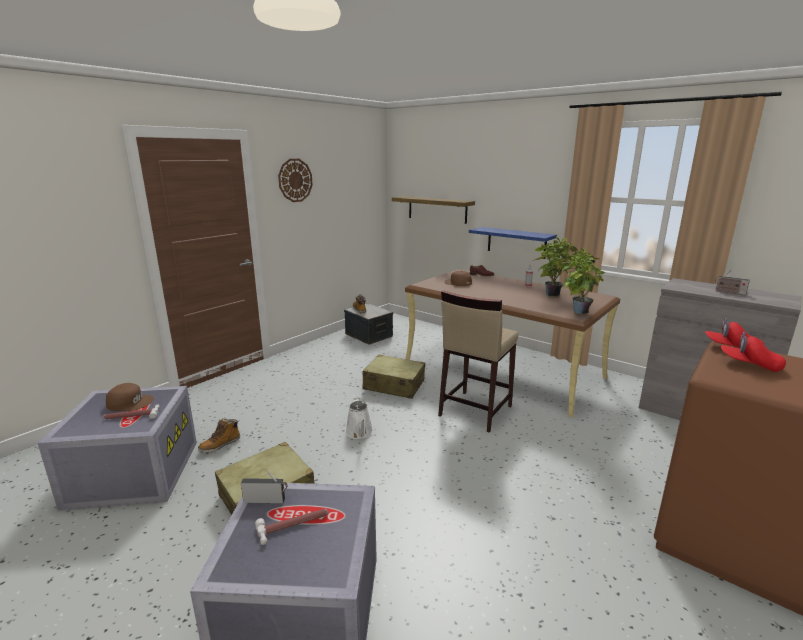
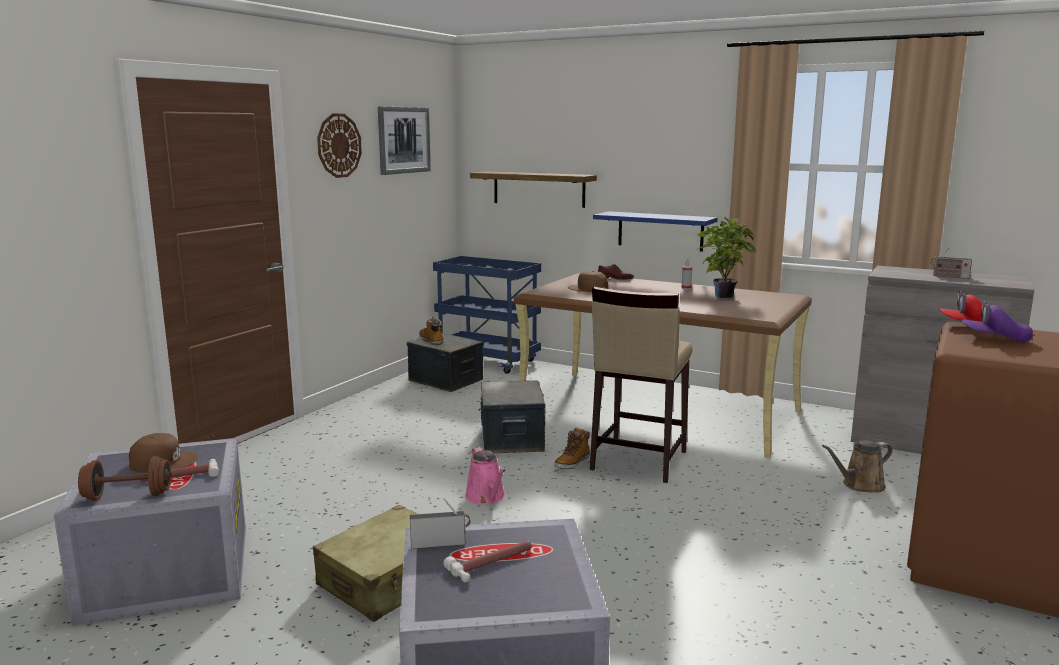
camera: 10 degrees left, 5 degrees down
(91, 430) = (128, 496): none -> brown dumbbell
(220, 445) = (284, 528): boot -> boot (572, 463)
(345, 175) = (404, 140): none -> picture
(359, 432) = (486, 497): white watering can -> pink watering can
(394, 385) = (511, 439): beige suitcase -> storage box
(402, 323) = (489, 362): none -> blue cart
(576, 311) = (764, 312): potted plant -> none
(636, 449) = (860, 485): none -> brown watering can
(749, 365) = (994, 339): red cap -> purple cap

